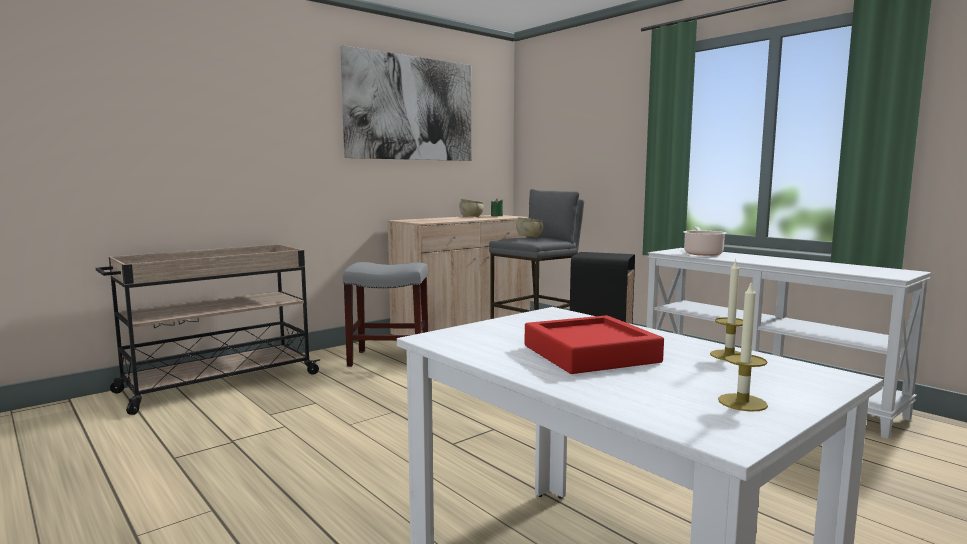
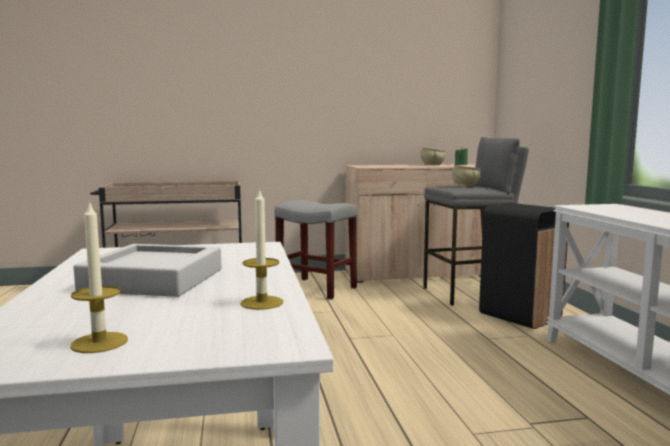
camera: 30 degrees right, 0 degrees up
(410, 108) = (373, 62): picture -> none
(590, 354) = (154, 280): red tray -> grey tray
(702, 253) = (617, 210): cooking pot -> none

